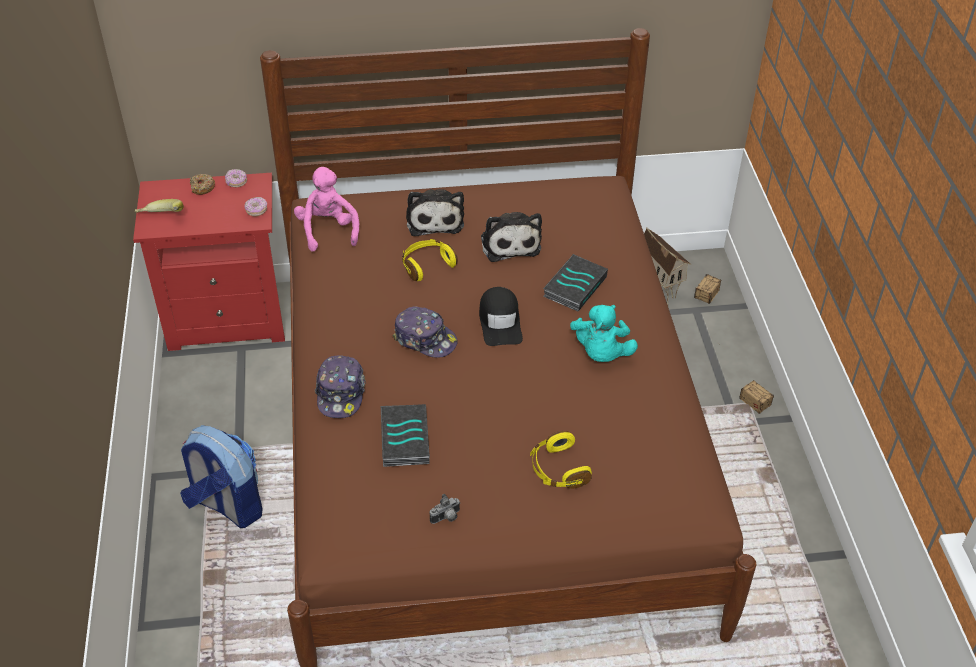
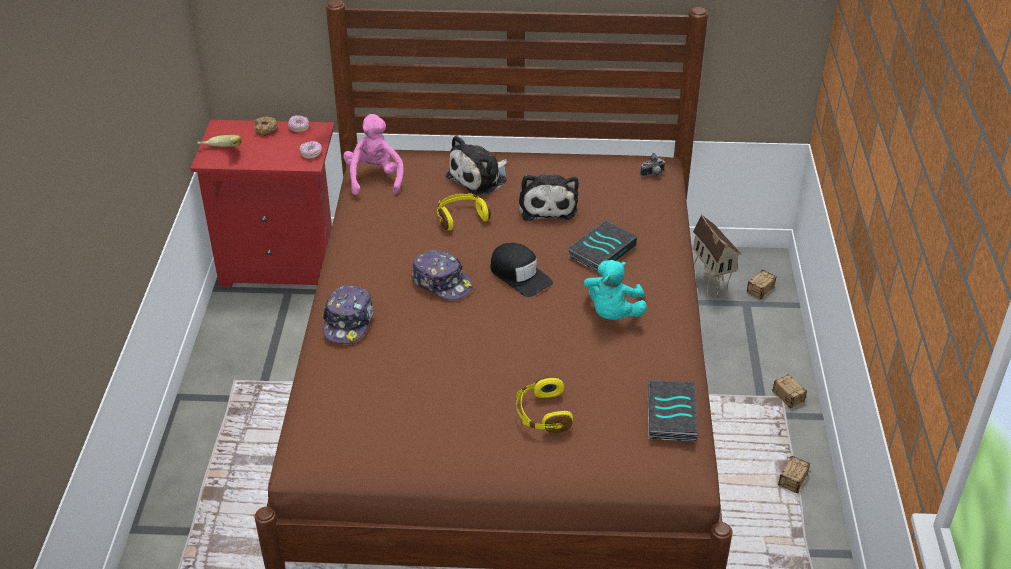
camera: 10 degrees right, 5 degrees down
(226, 505) = (240, 430): backpack -> none
(403, 438) = (397, 368): book -> book (669, 414)
(434, 219) = (480, 178): plush toy -> plush toy turned 45 degrees clockwise
(446, 518) = (421, 445): camera -> camera (653, 174)
(500, 322) = (519, 275): black cap -> black cap turned 45 degrees counterclockwise
(772, 501) = (785, 493): none -> storage box

